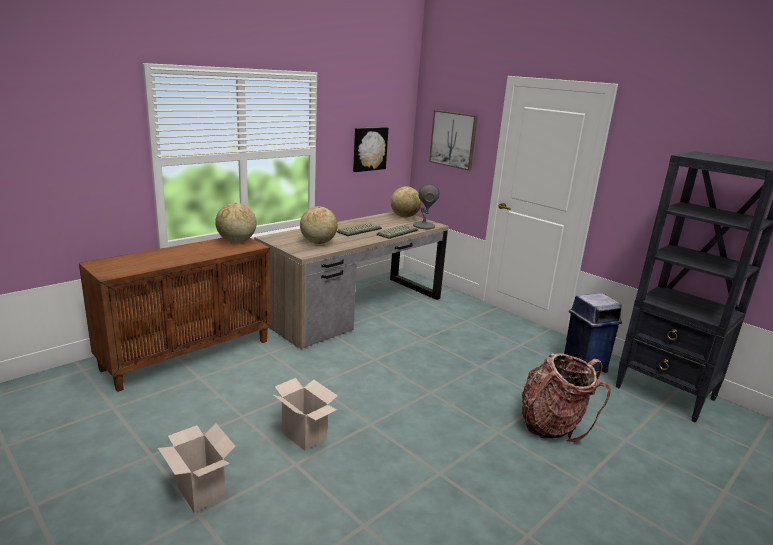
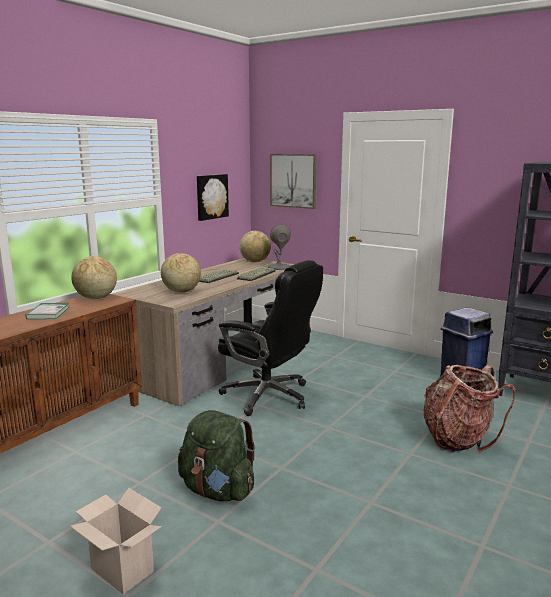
camera: 10 degrees left, 5 degrees down
(189, 252) = (48, 313): none -> book
(306, 435) = (218, 490): cardboard box -> green backpack
(387, 352) = (269, 396): none -> black office chair

